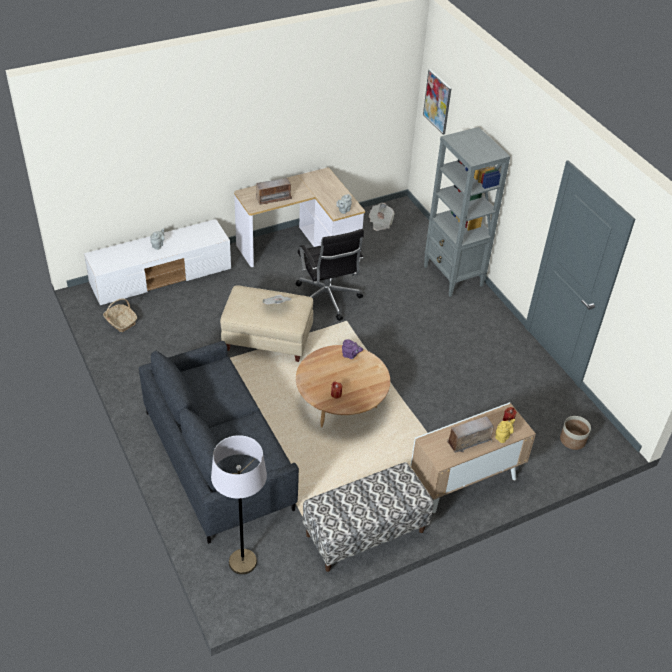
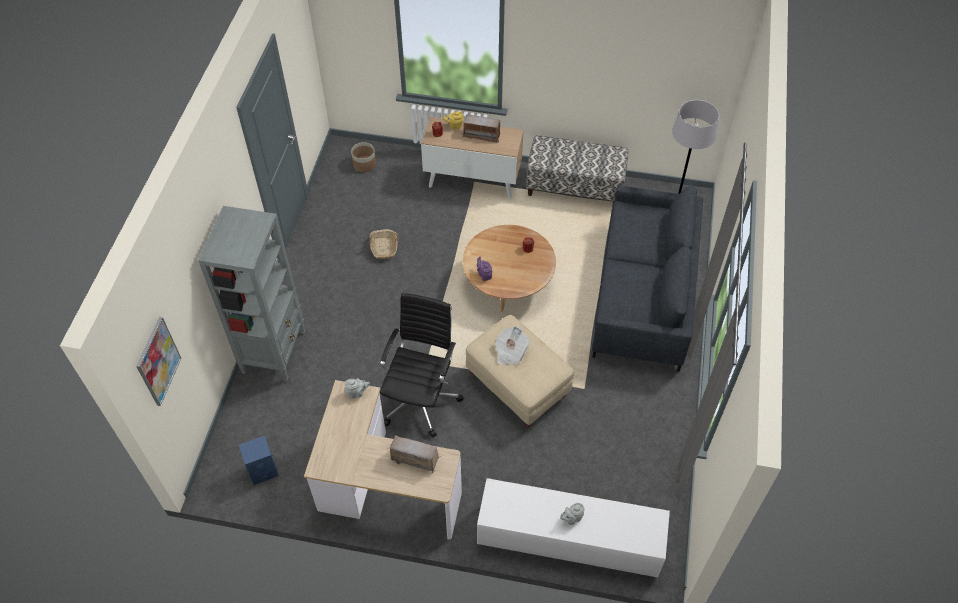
camera: 140 degrees left, 10 degrees up
(120, 322) = (649, 496): basket -> basket (384, 248)
(380, 223) = (264, 470): newspaper -> blue speaker

